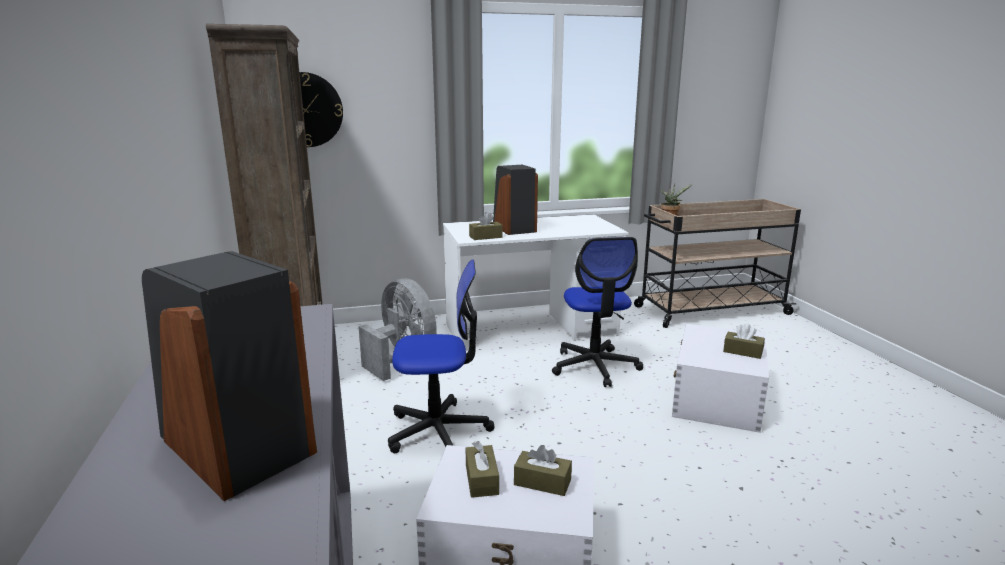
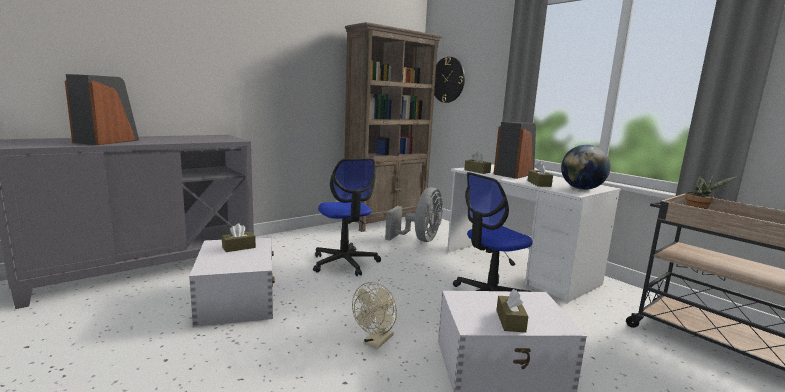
camera: 65 degrees right, 5 degrees down
(542, 482) = (239, 260): brown tissue box -> brown tissue box (539, 184)
(595, 224) = (581, 189): none -> globe
(667, 453) = (376, 342): none -> beige fan

